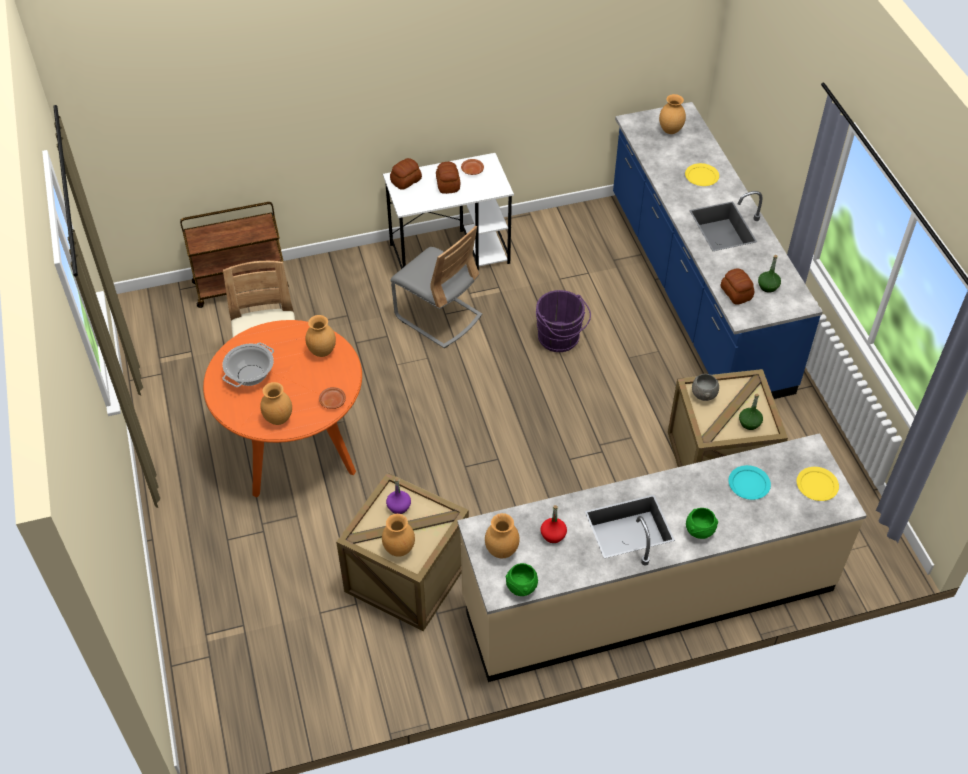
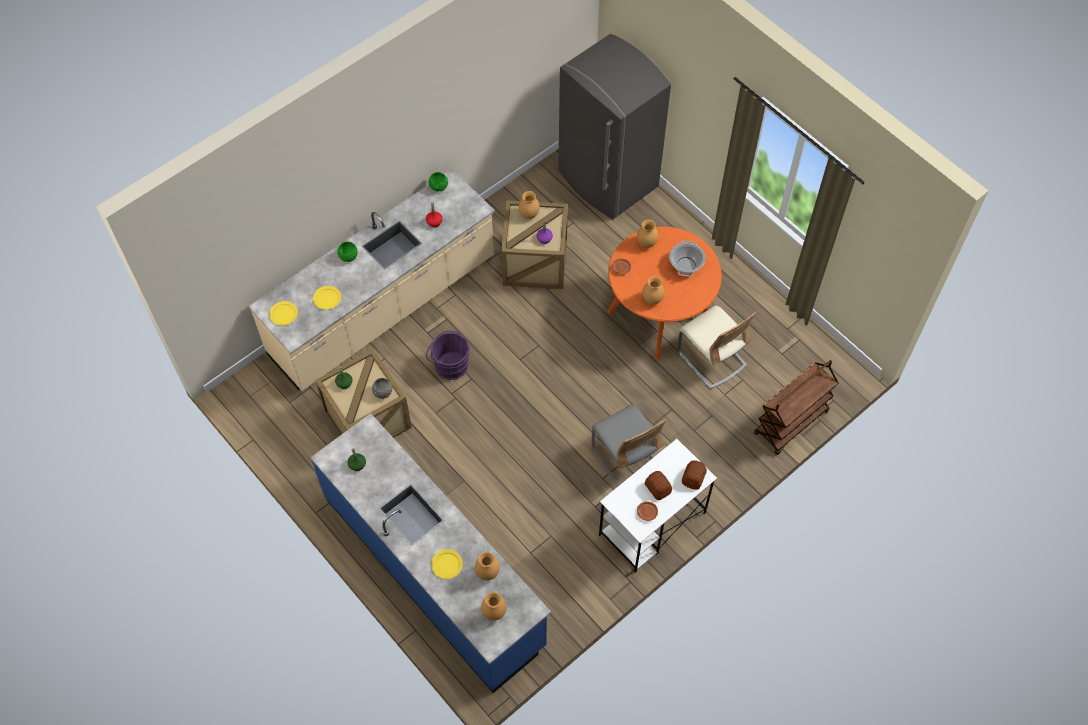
camera: 155 degrees right, 10 degrees up
(227, 659) = (607, 180): none -> grey fridge
(438, 316) = (626, 458): grey chair -> grey chair turned 135 degrees counterclockwise
(501, 551) = (460, 202): brown vase -> brown vase (488, 572)
(560, 339) = (523, 476): purple bucket -> purple bucket (449, 365)
(736, 293) = (380, 448): bread -> none
(749, 484) = (327, 298): turquoise plate -> yellow plate

